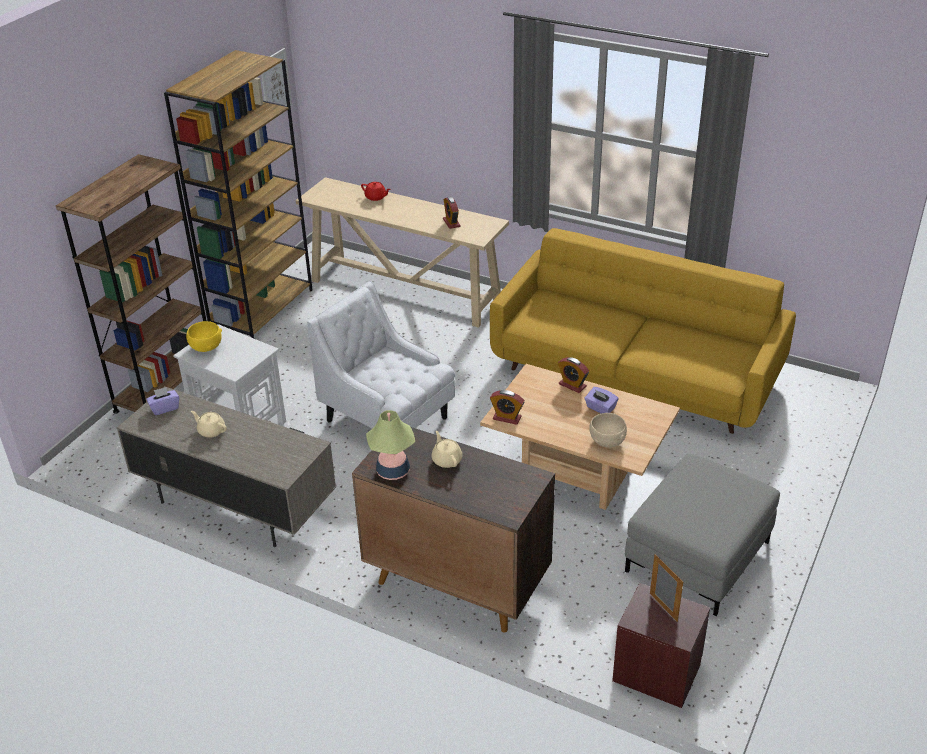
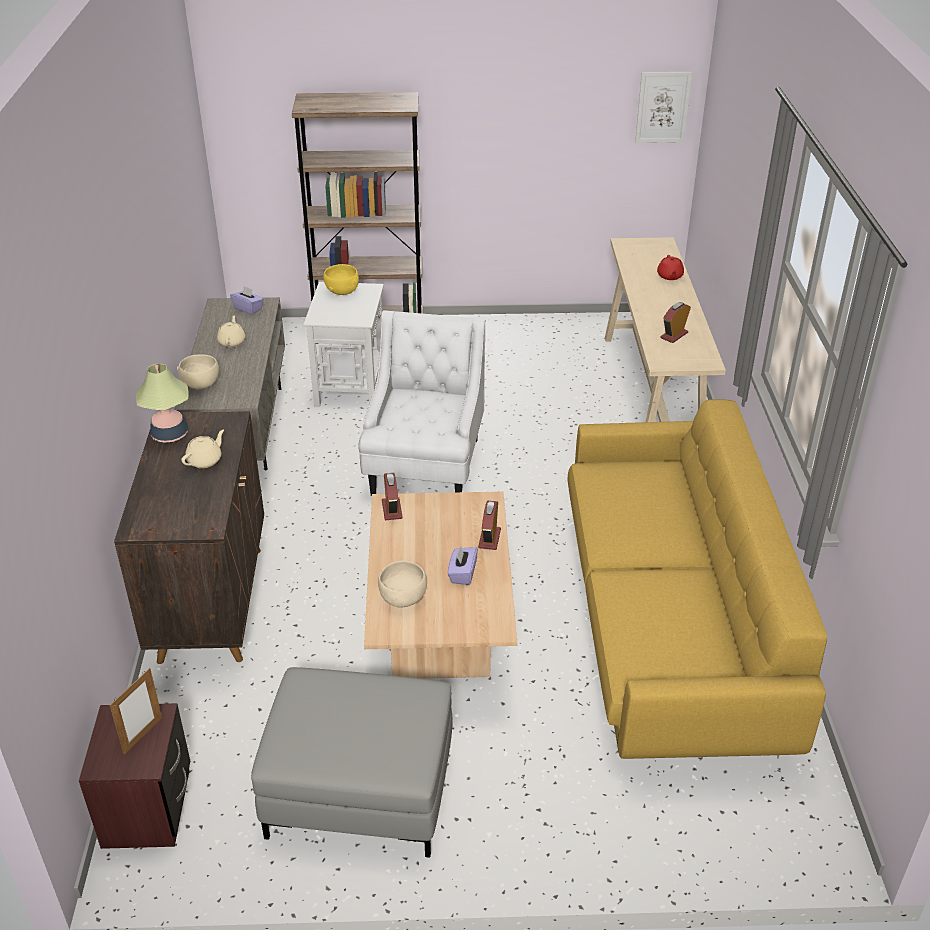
camera: 60 degrees right, 0 degrees up
(262, 309) = (531, 329): brown bookcase -> none
(263, 465) = (201, 384): none -> beige bowl

